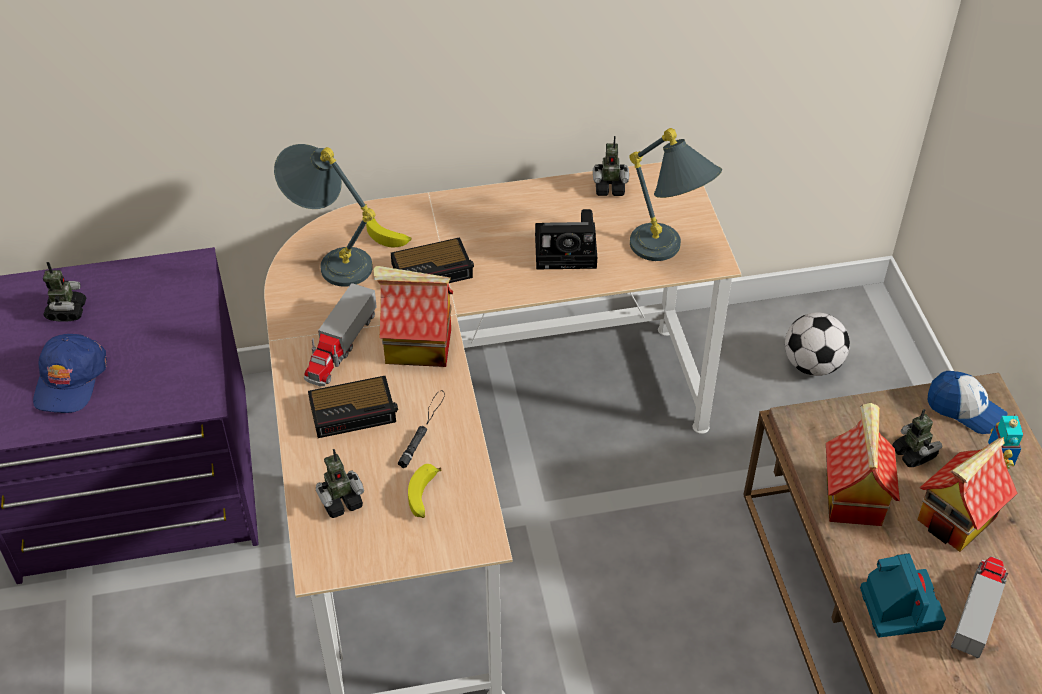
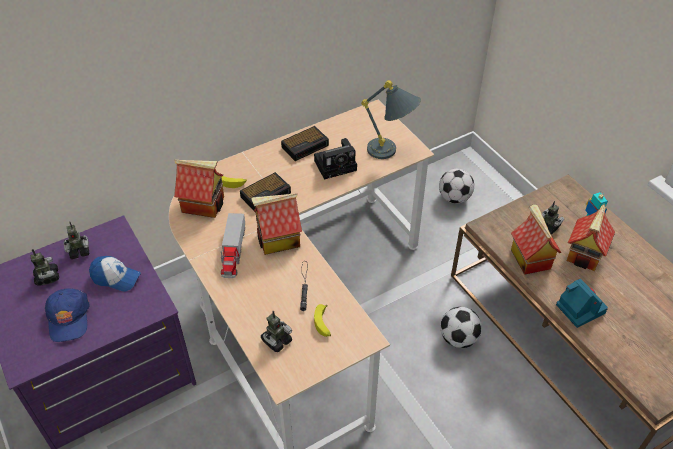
camera: 20 degrees left, 0 degrees up
(331, 260) = (204, 204): grey table lamp -> toy house
(354, 411) = (259, 286): alarm clock -> alarm clock (306, 146)
(609, 188) = (342, 125): toy robot -> toy robot (79, 251)
(708, 603) = (458, 338): none -> football
(964, 409) = (561, 197): cap -> cap (116, 278)
(978, 611) = (617, 298): toy truck -> none

